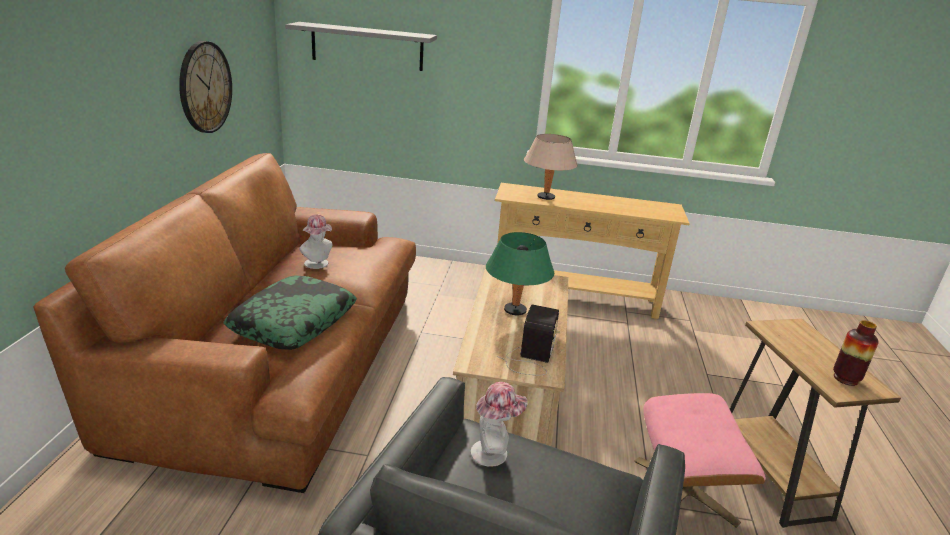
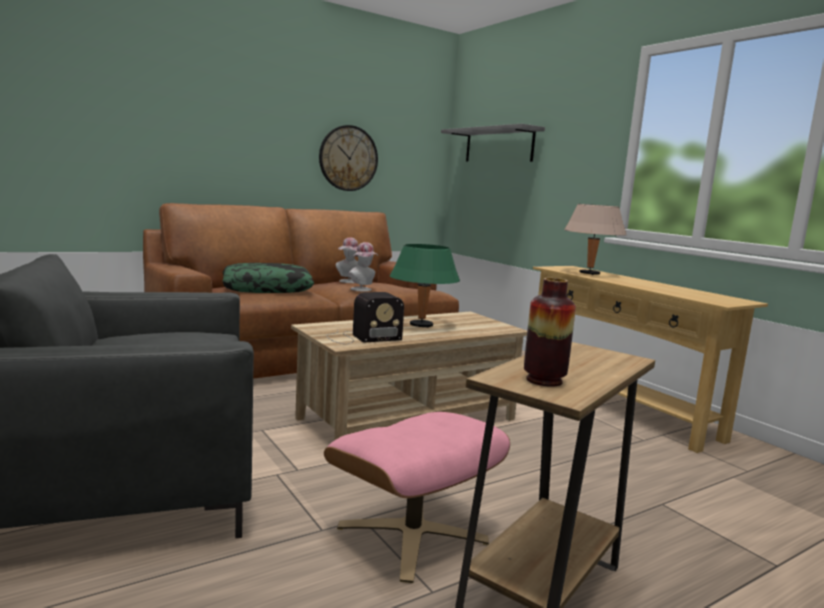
camera: 50 degrees right, 15 degrees down
(494, 452) = (190, 335): hat -> hat (363, 290)

